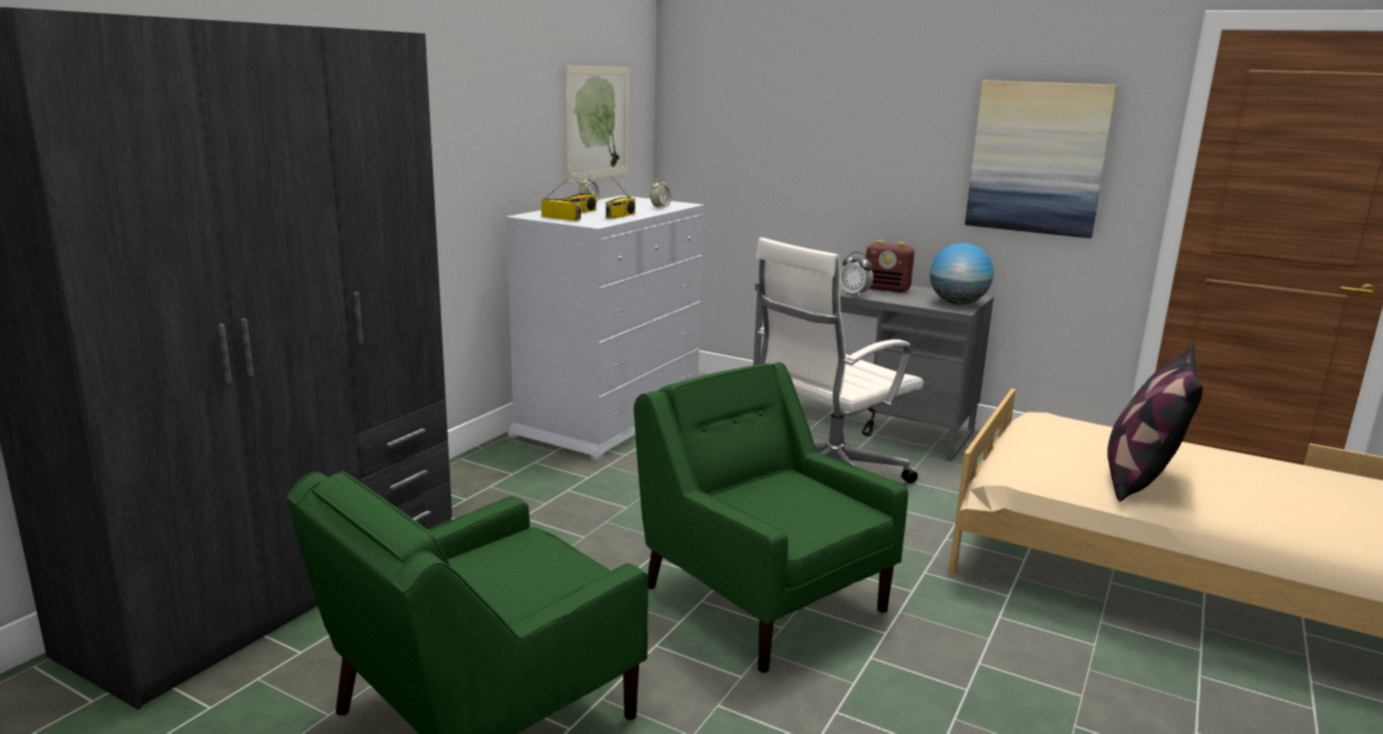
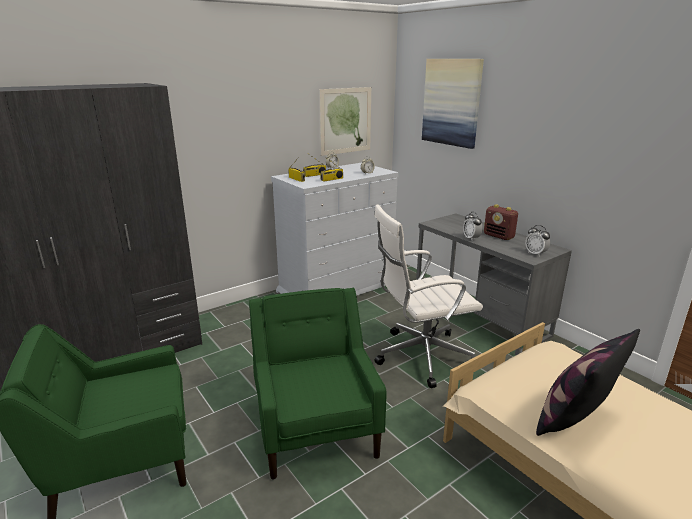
camera: 25 degrees right, 5 degrees up
(957, 303) = (535, 254): globe -> alarm clock
(1037, 158) = (609, 157): picture -> picture (451, 102)

